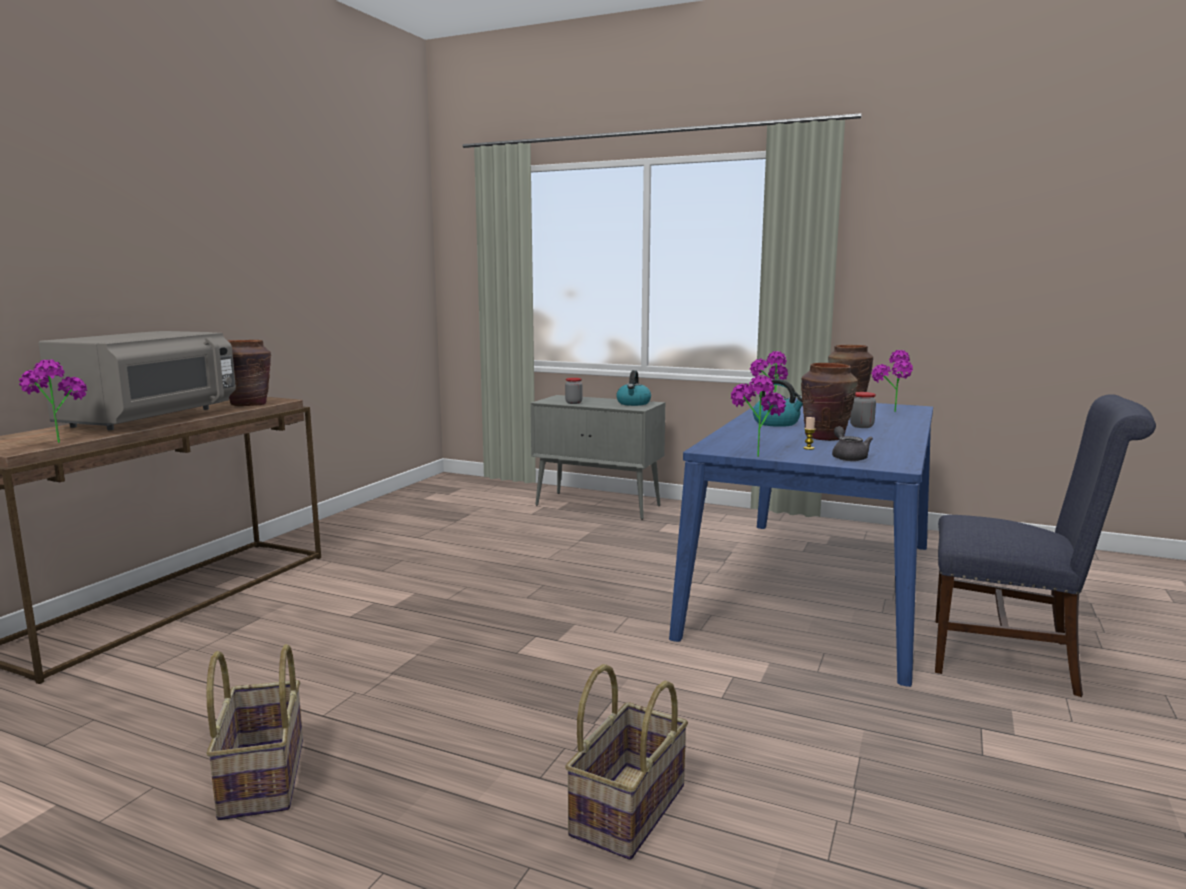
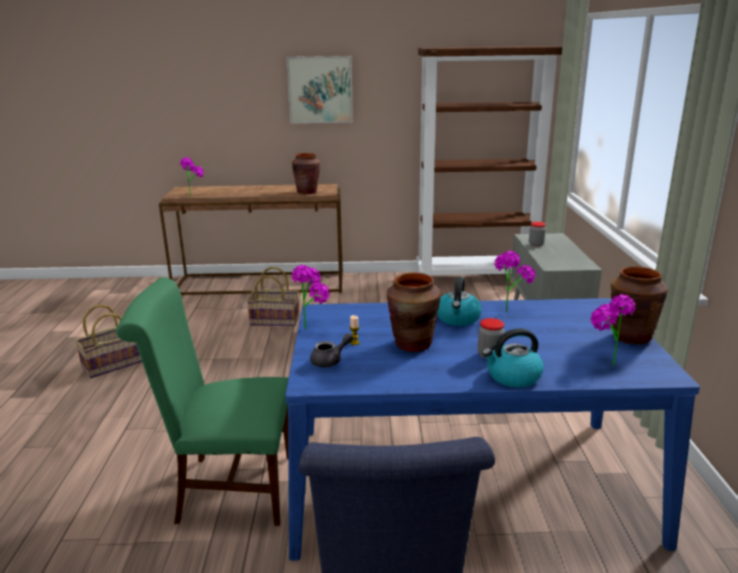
camera: 65 degrees right, 10 degrees up
(151, 419) = (252, 191): grey microwave -> none
(202, 241) = (320, 90): none -> picture
(417, 495) = (476, 279): none -> brown bookcase
(627, 809) = (101, 461): basket -> basket (275, 320)
(633, 403) = (570, 261): kettle -> kettle (513, 377)
(764, 705) = (228, 488): none -> green chair

